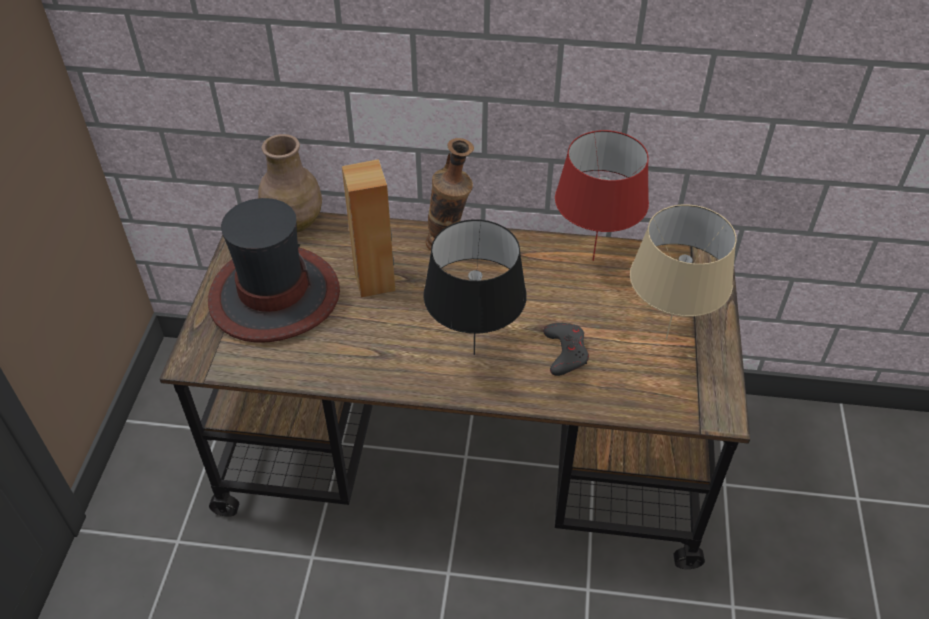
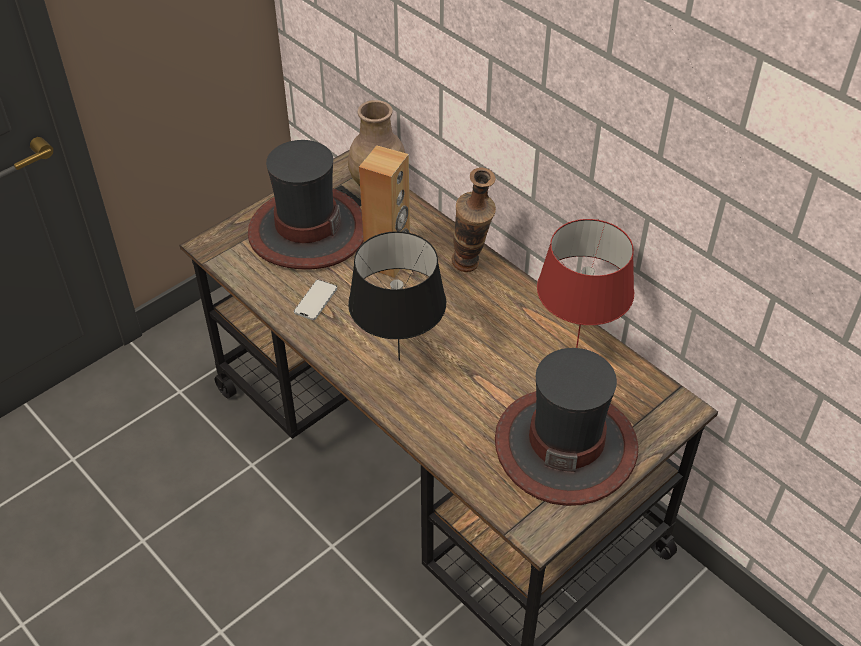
camera: 40 degrees right, 0 degrees up
(349, 350) = (315, 300): none -> phone
(565, 352) = (469, 403): grey game controller -> none
(666, 337) = (565, 445): beige table lamp -> hat

